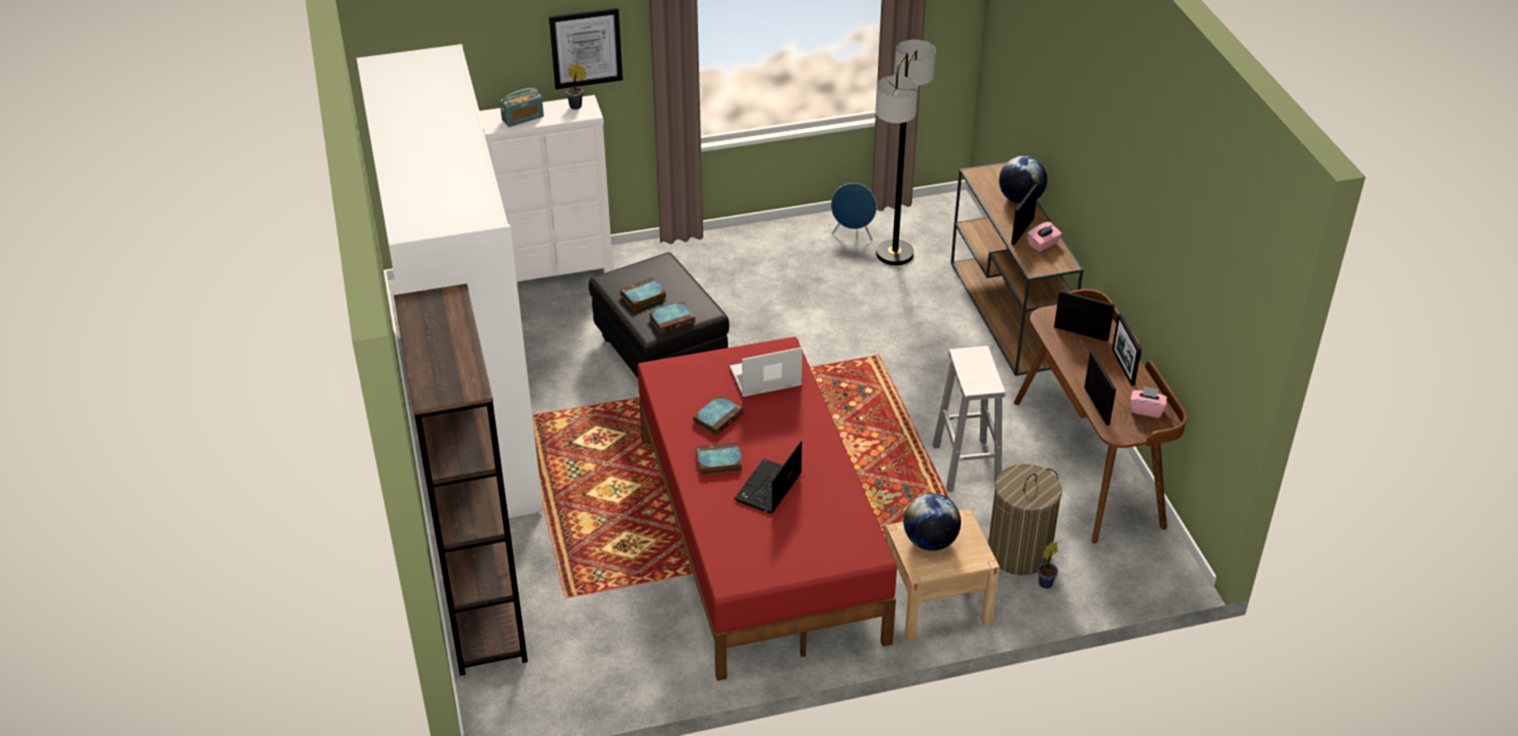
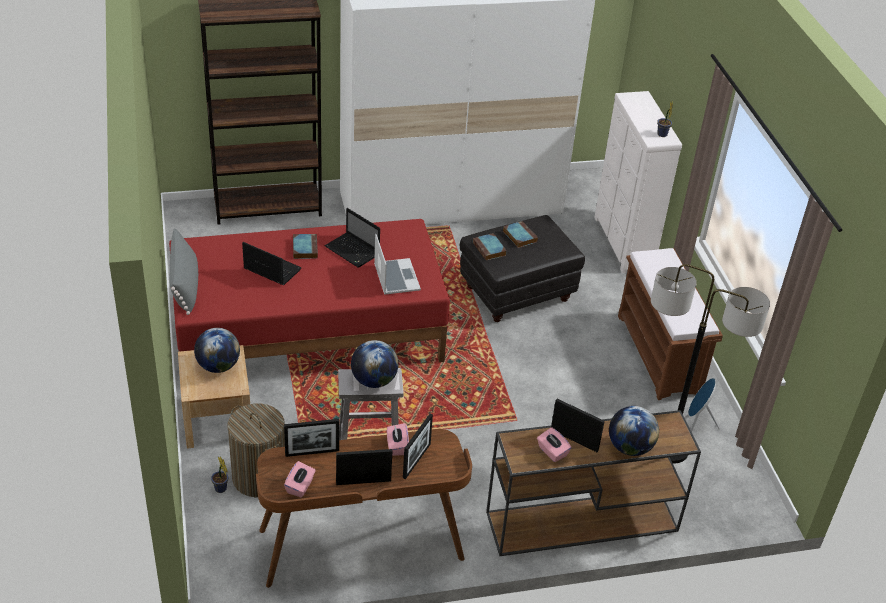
camera: 90 degrees right, 0 degrees up
(522, 118) = (640, 110): radio -> none
(586, 48) = (693, 105): picture -> none
(718, 417) = (353, 251): book -> laptop
(753, 253) = (659, 355): none -> brown bench
(817, 567) = (185, 285): none -> grey pillow
(976, 367) = (374, 381): none -> globe
(1066, 347) = (397, 446): none -> pink tissue box

